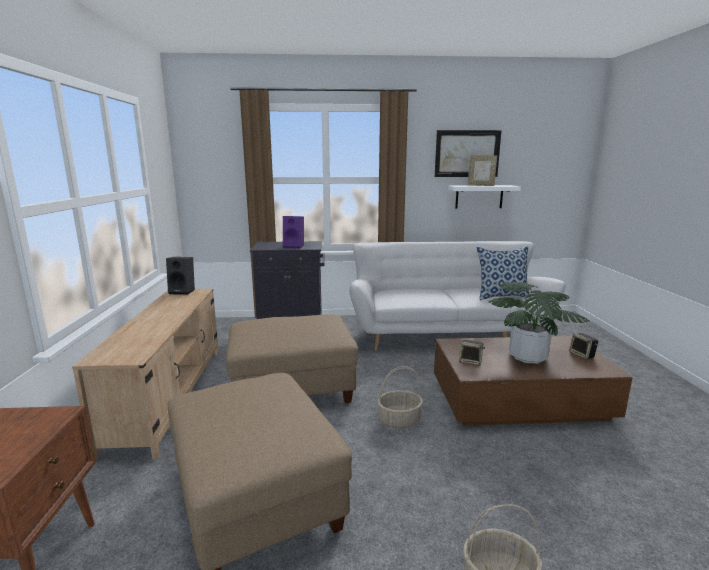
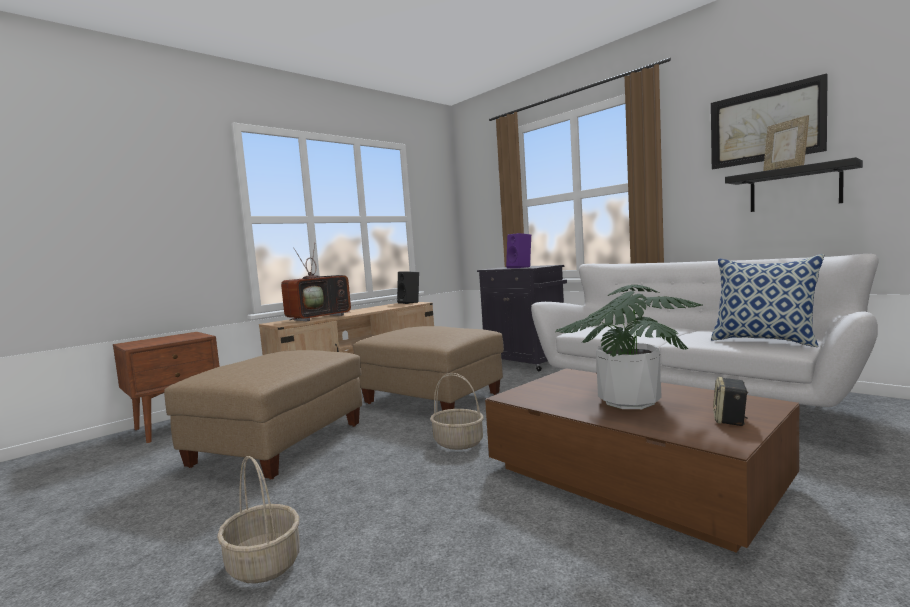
camera: 50 degrees right, 10 degrees down
(142, 335) = (319, 317): none -> television
(471, 362) = (542, 389): speaker -> none
(479, 196) = (794, 189): white shelf -> black shelf

